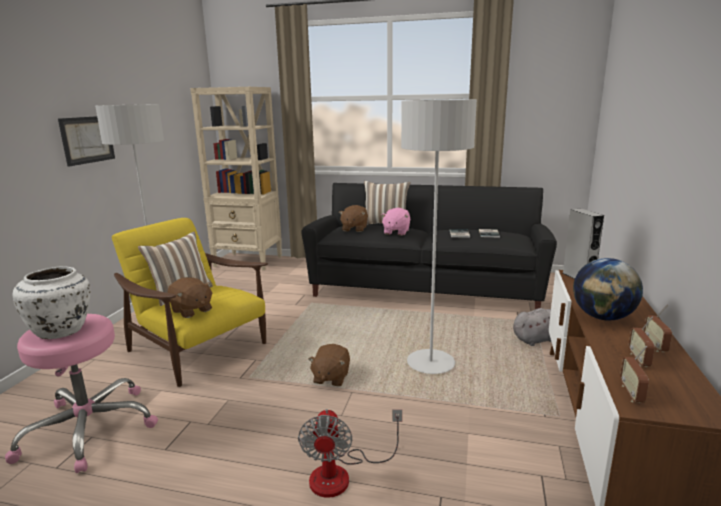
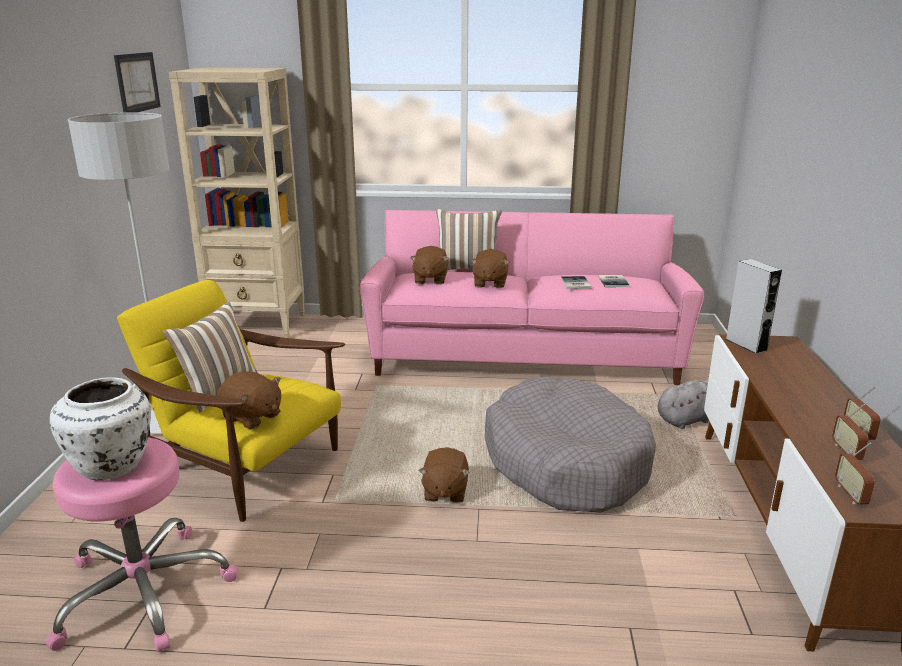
camera: 10 degrees left, 5 degrees up
(87, 140) = (52, 169): picture -> picture (137, 82)
(342, 474) = (505, 614): fan -> none
(396, 232) = (489, 283): pink plush toy -> brown plush toy
(425, 287) = (524, 353): black sofa -> pink sofa
(430, 363) = (565, 462): grey floor lamp -> grey dog bed
(603, 317) = (791, 399): globe -> none

